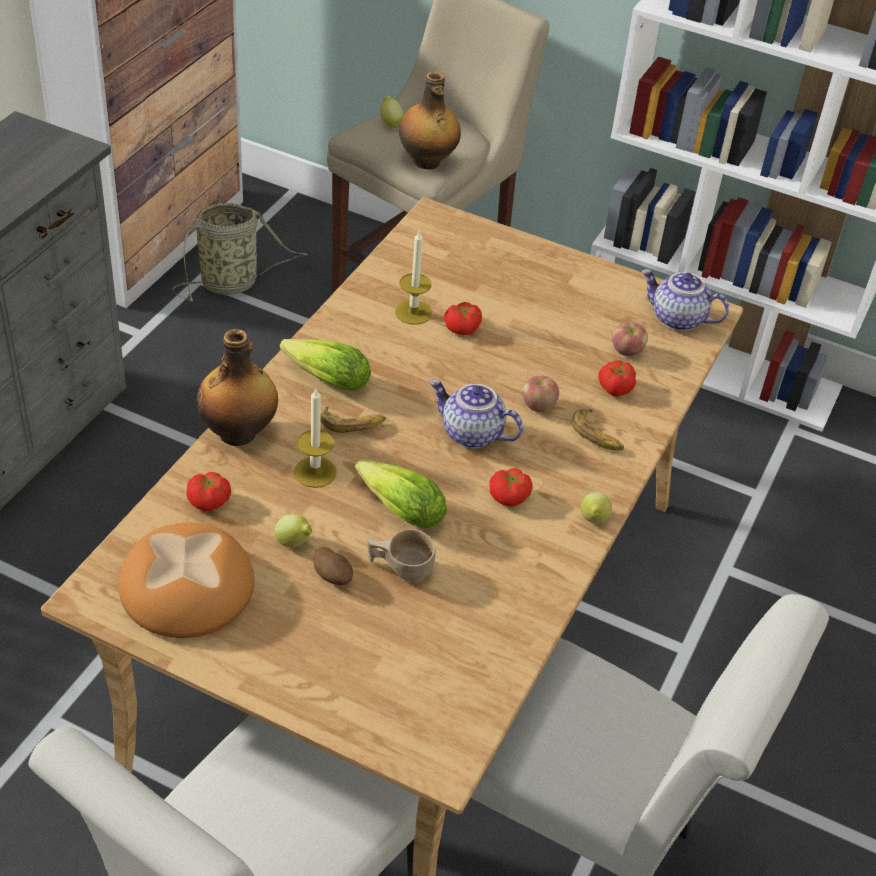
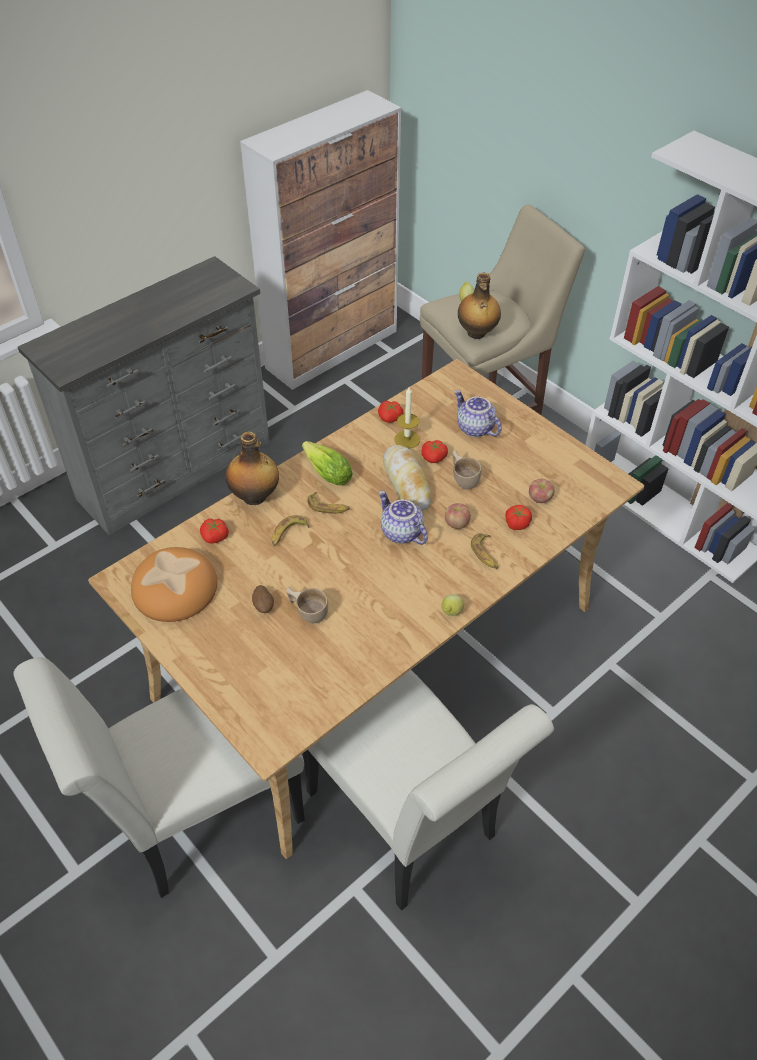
camera: 25 degrees right, 5 degrees up
(233, 283) = (365, 386): basket -> none
(294, 543) = (252, 577): lemon -> none
(315, 472) = (288, 534): candle -> banana
(397, 507) = (327, 570): lettuce -> none
(444, 368) = (406, 483): none -> bread
(509, 497) = (403, 582): tomato -> tomato (390, 418)
(516, 346) = (463, 478): none -> beige cup
(677, 319) = (589, 483): teapot -> teapot (474, 428)

